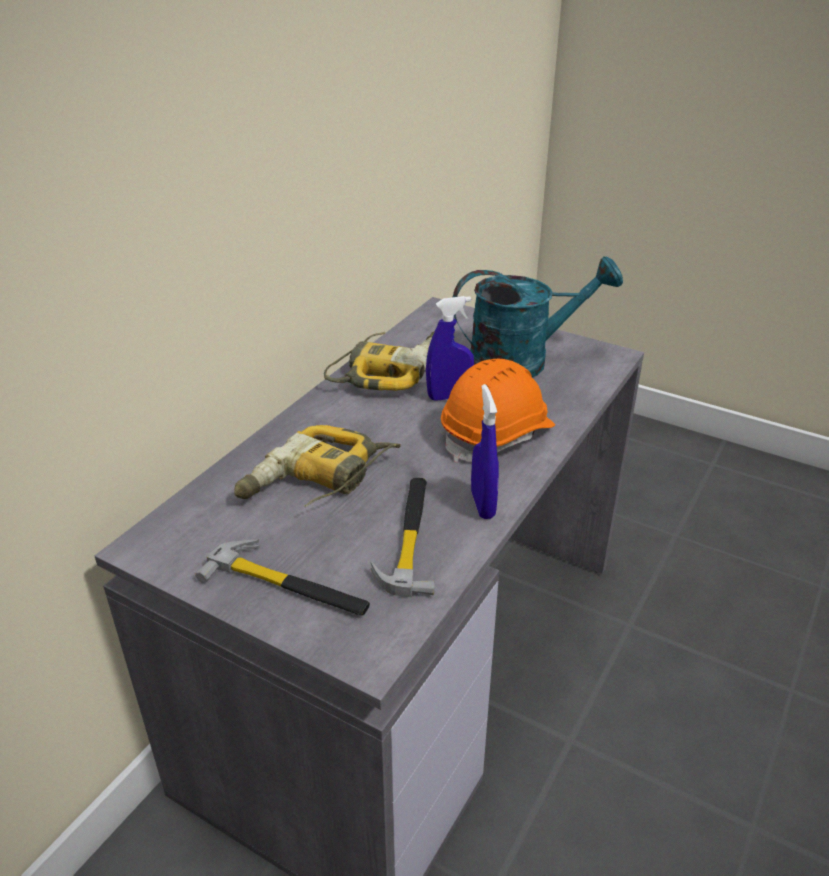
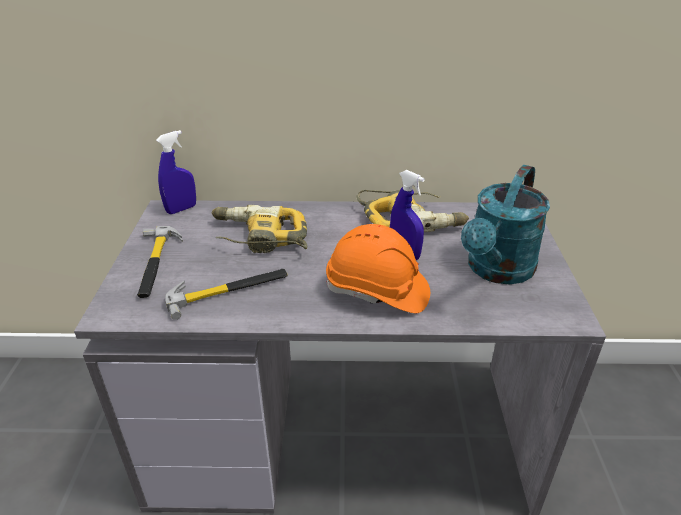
camera: 60 degrees right, 0 degrees up
(482, 505) = (285, 311): blue spray bottle -> blue spray bottle (181, 209)
(522, 360) = (496, 271): turquoise watering can -> turquoise watering can turned 75 degrees clockwise

